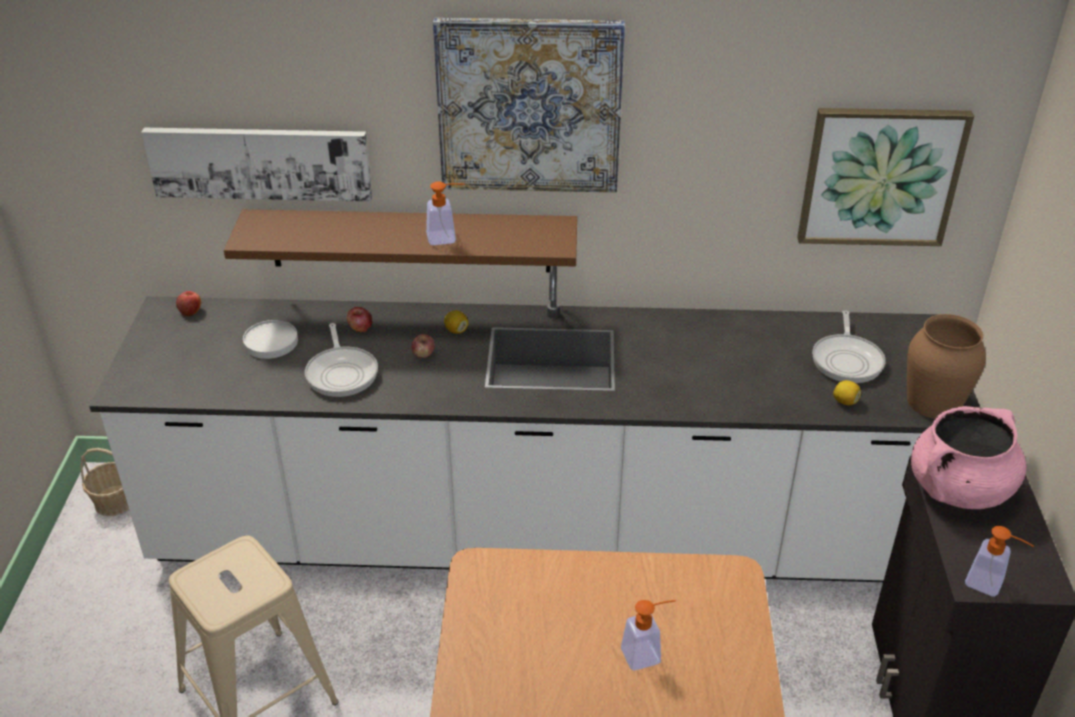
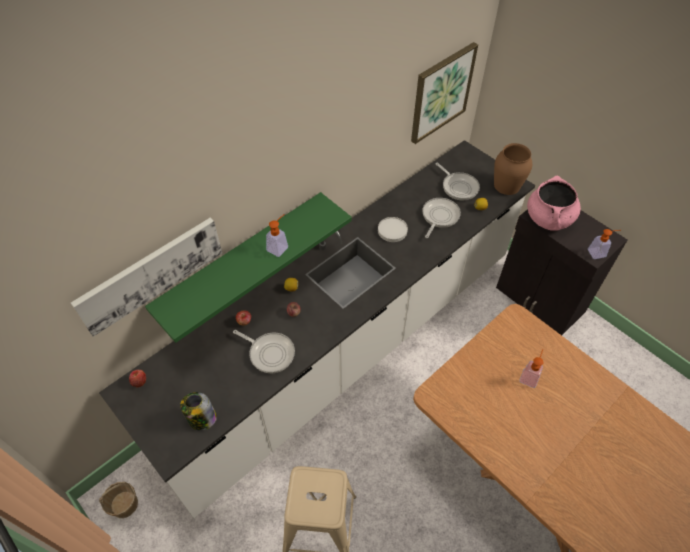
camera: 45 degrees left, 15 degrees up
(194, 381) = (201, 419): none -> jar
(270, 342) = (210, 364): white plate -> white plate (392, 230)
(411, 240) = (242, 258): brown shelf -> green shelf
(529, 106) = (294, 150): picture -> none
(763, 375) = (439, 216): none -> frying pan

